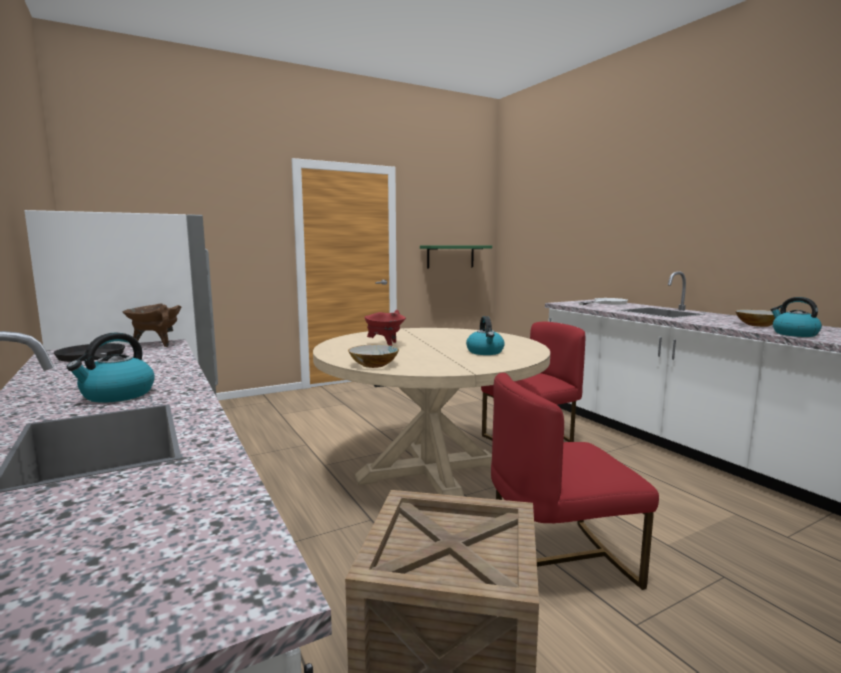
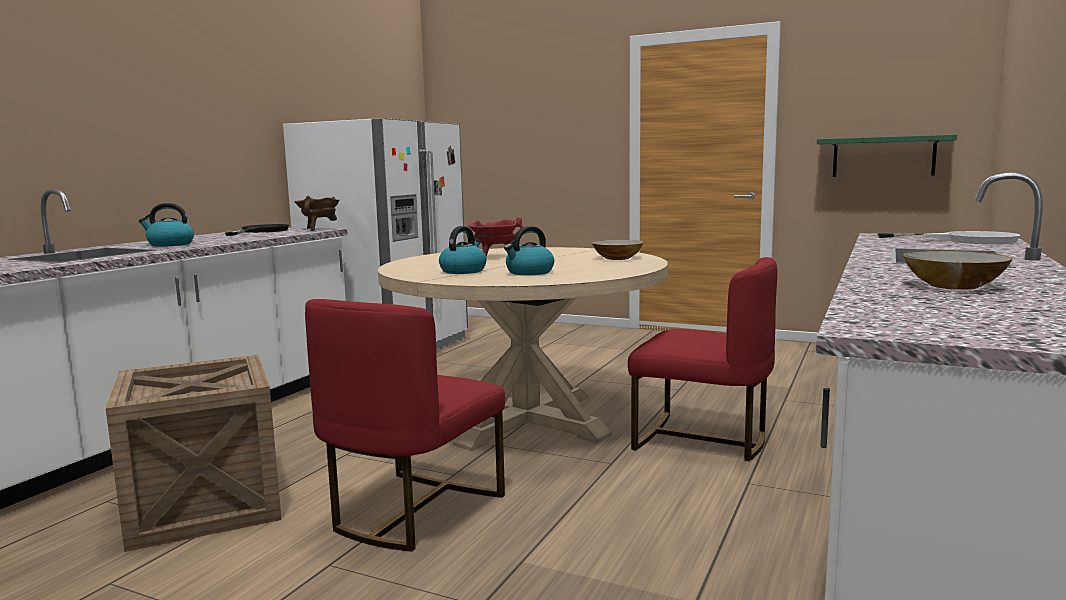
camera: 55 degrees right, 0 degrees up
(374, 365) = (405, 266): bowl -> bowl (617, 258)
(559, 560) = (412, 511): red chair -> red chair turned 105 degrees counterclockwise
(794, 334) = (888, 299): kettle -> kettle (463, 271)

